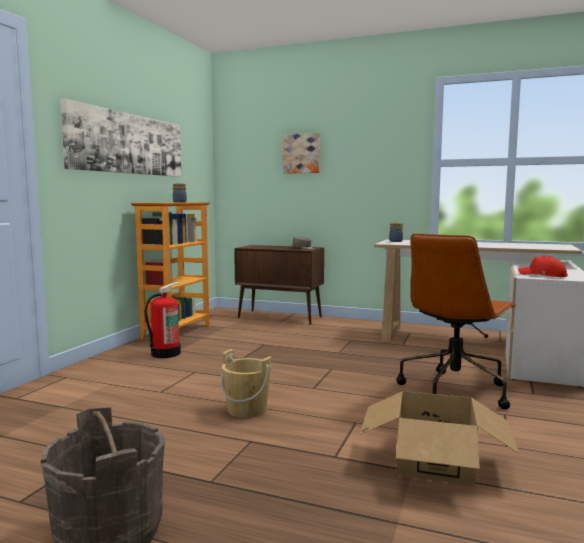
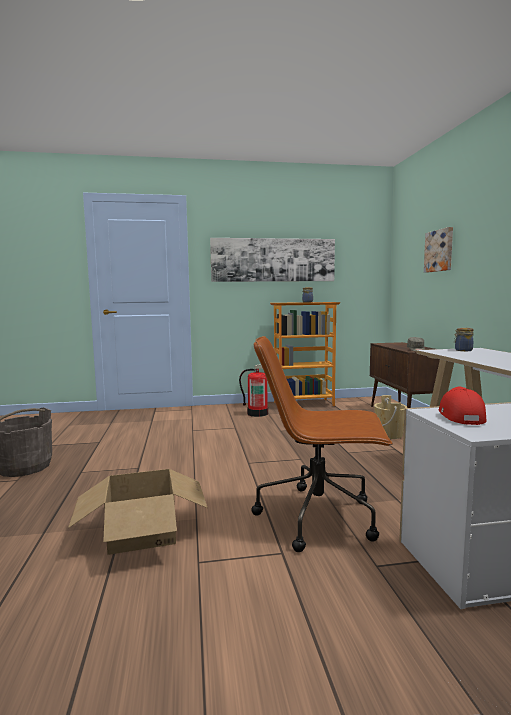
camera: 60 degrees right, 0 degrees up
(247, 410) = (186, 455): beige bucket -> beige bucket (389, 435)

